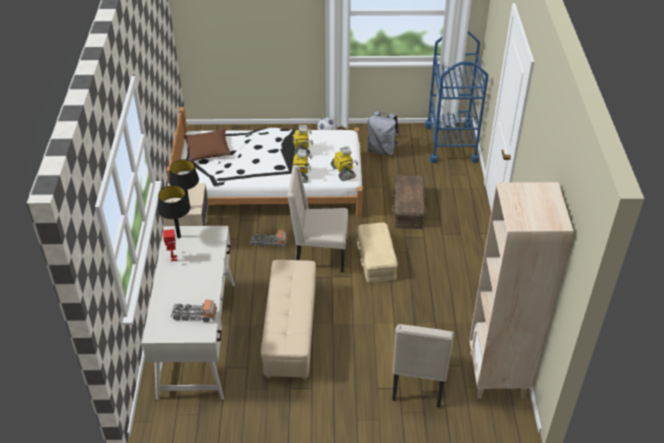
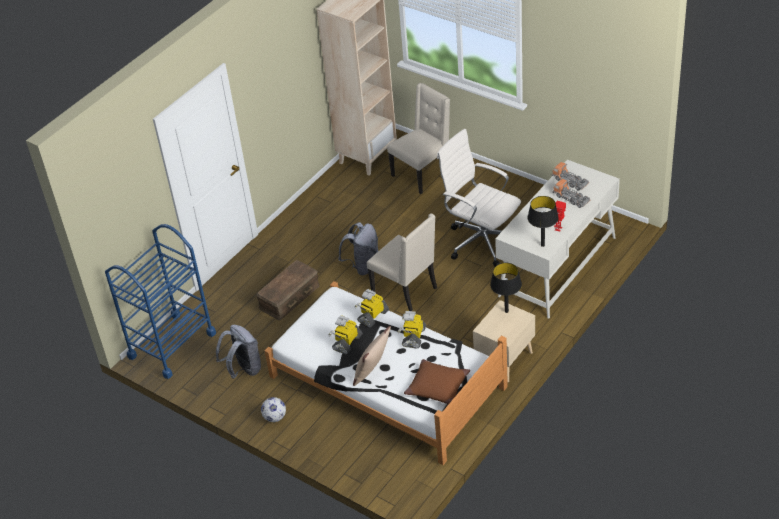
camera: 140 degrees left, 0 degrees up
(264, 141) = (373, 371): none -> beige pillow
(269, 243) = (439, 320): toy truck -> toy truck (571, 198)
(291, 332) = (481, 240): beige ottoman -> white office chair
(343, 172) = (332, 301): toy robot -> toy robot (413, 337)
(377, 258) = (363, 266): beige storage box -> grey backpack

